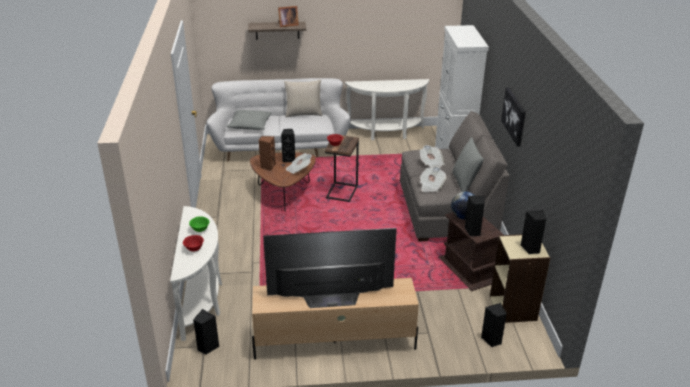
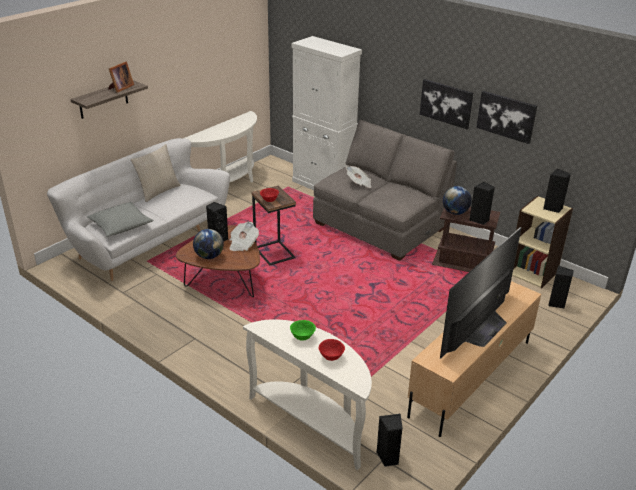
camera: 45 degrees left, 0 degrees up
(267, 166) = (209, 256): brown speaker -> globe
(431, 186) = (391, 201): newspaper -> none
(465, 183) = (409, 187): grey pillow -> none
(536, 144) = (506, 116): none -> picture

